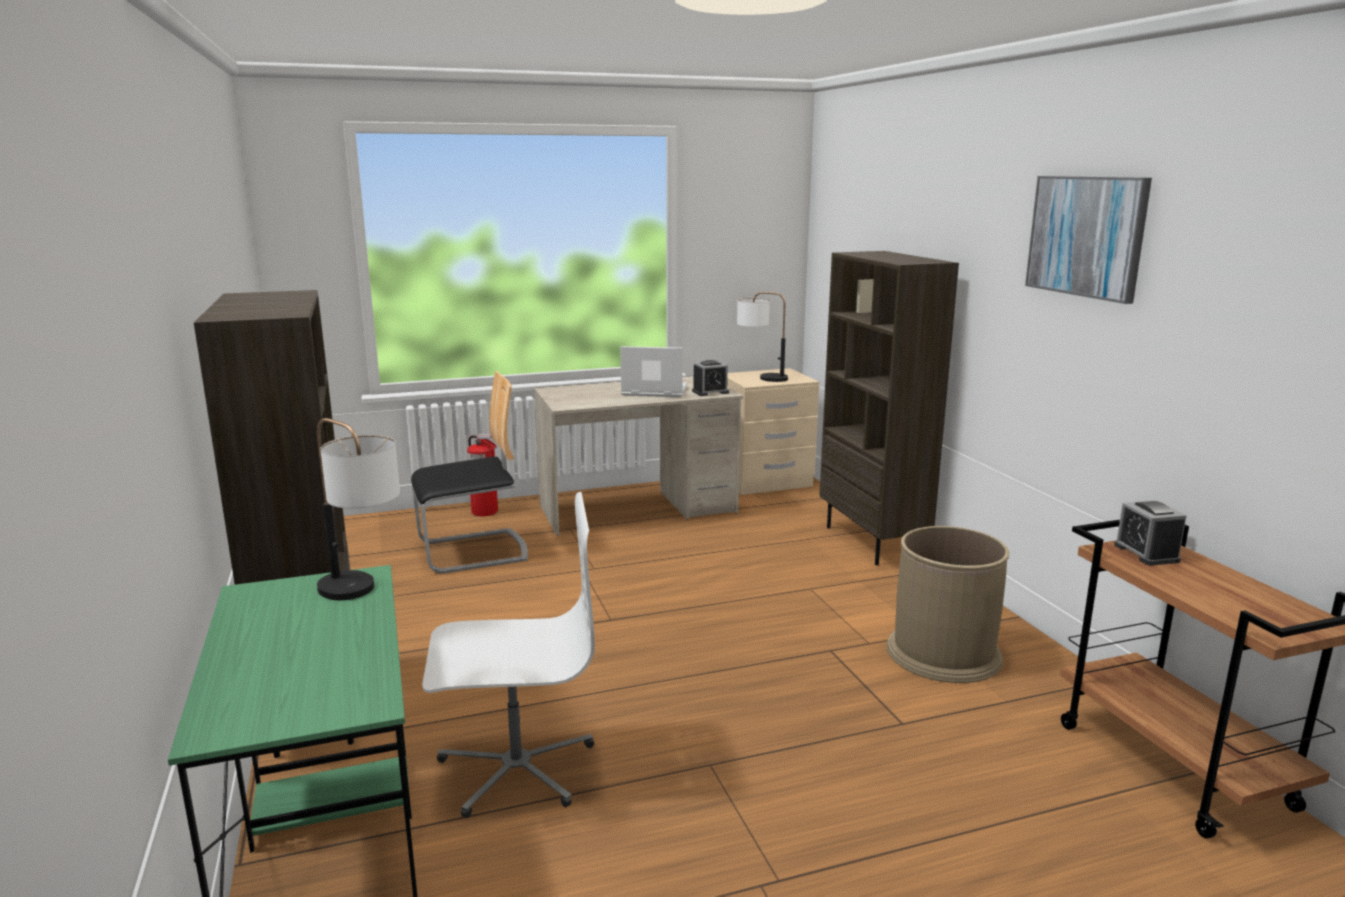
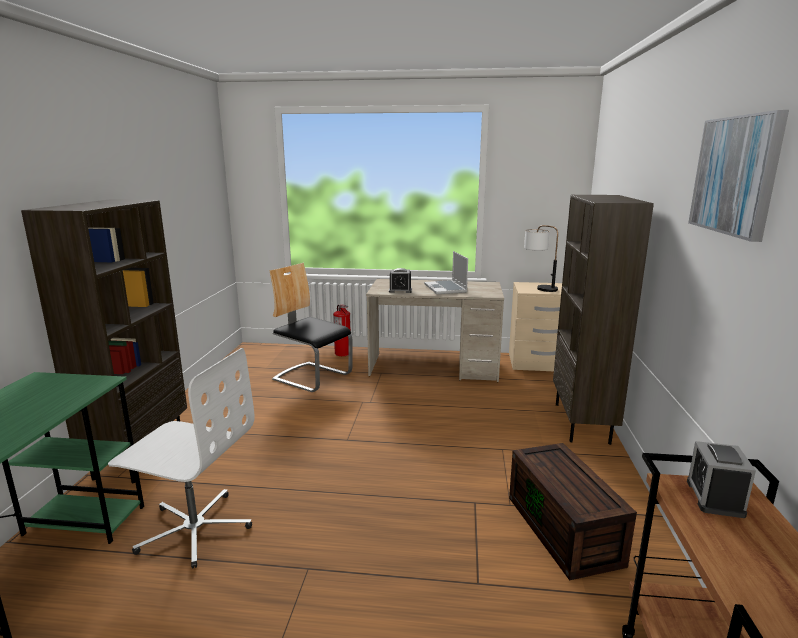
camera: 25 degrees right, 0 degrees up
(362, 596) = (79, 393): table lamp -> none
(473, 551) = (312, 377): chair -> chair turned 150 degrees counterclockwise
(653, 391) = (446, 288): laptop -> laptop turned 135 degrees counterclockwise
(710, 392) = (484, 293): alarm clock -> alarm clock (400, 290)
(944, 653) = (565, 530): brown trash can -> brown storage box

